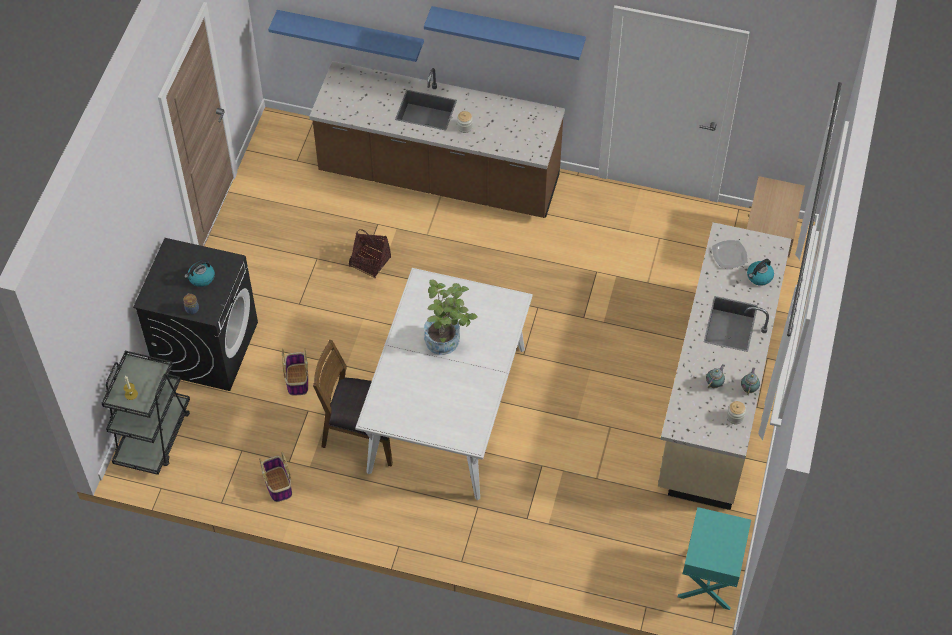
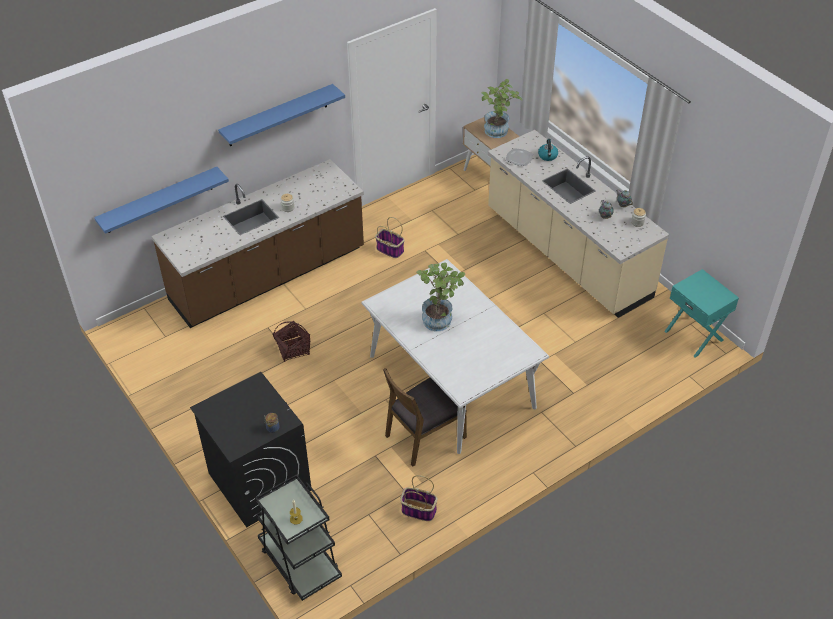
camera: 50 degrees left, 10 degrees down
(201, 278) = (251, 407): kettle -> none
(297, 379) = (343, 446): basket -> basket (389, 249)
(779, 212) = (498, 133): none -> potted plant

